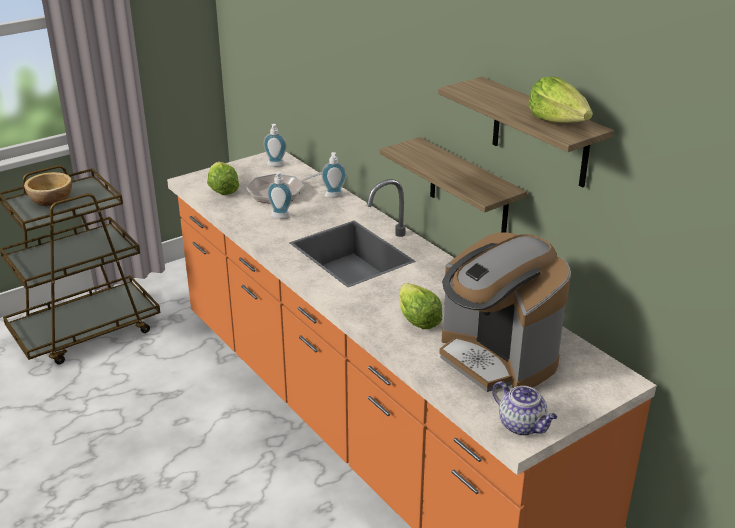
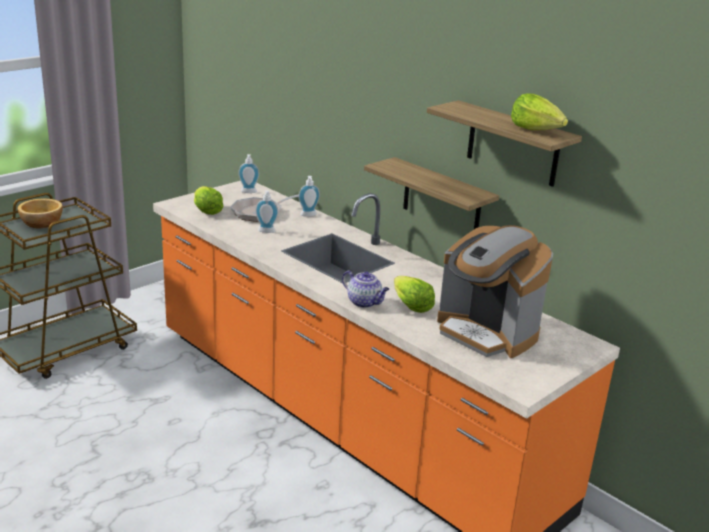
camera: 10 degrees left, 5 degrees down
(522, 425) = (523, 380): teapot -> teapot (365, 302)

